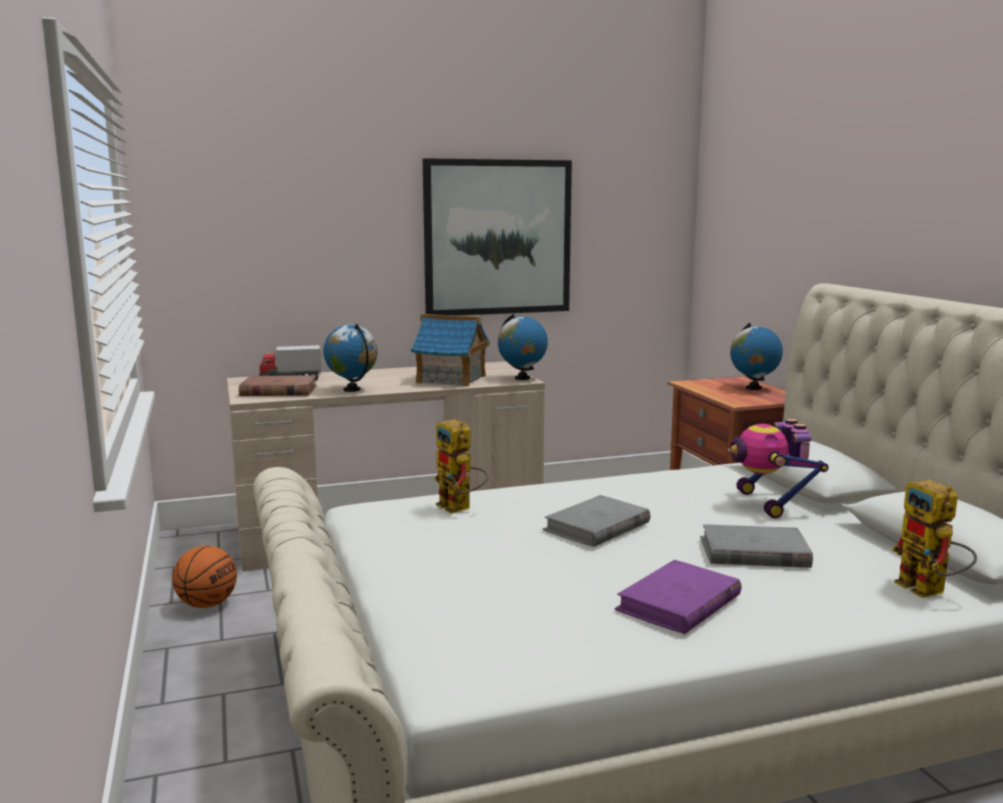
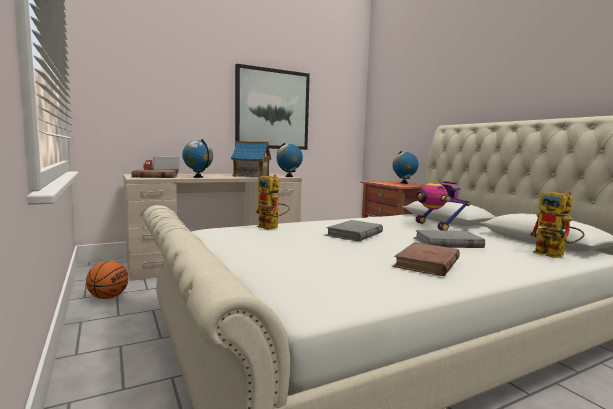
camera: 10 degrees left, 5 degrees down
(678, 603) = (427, 263): purple book -> brown book

